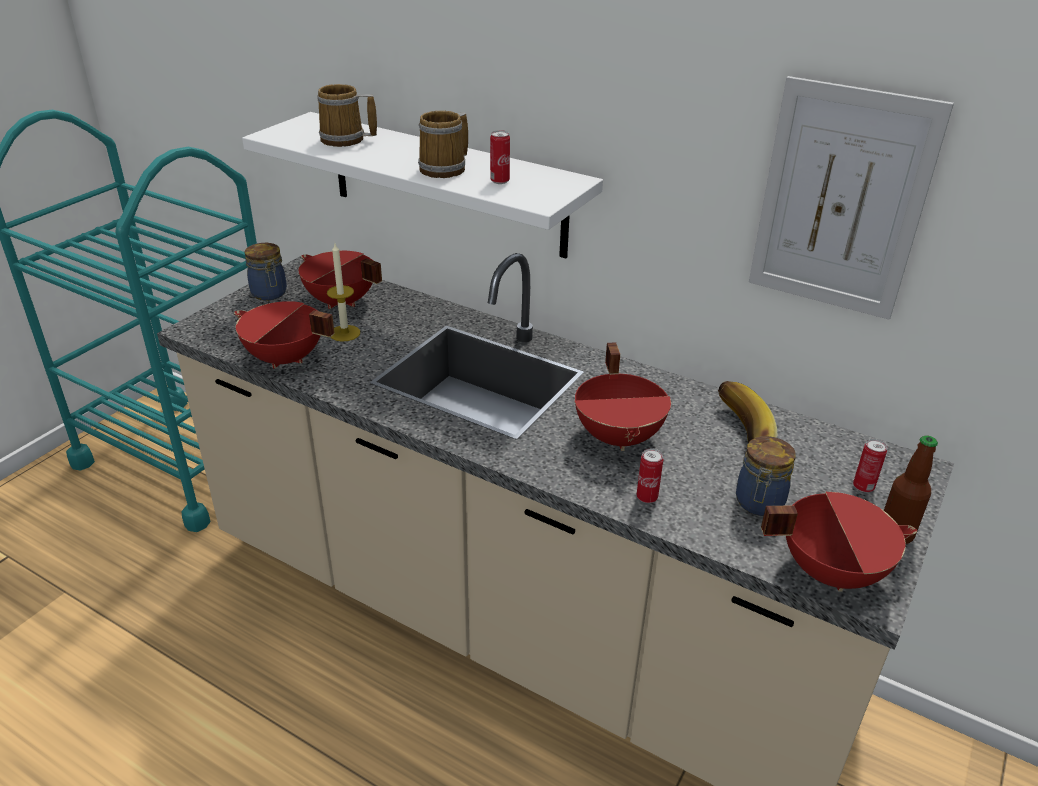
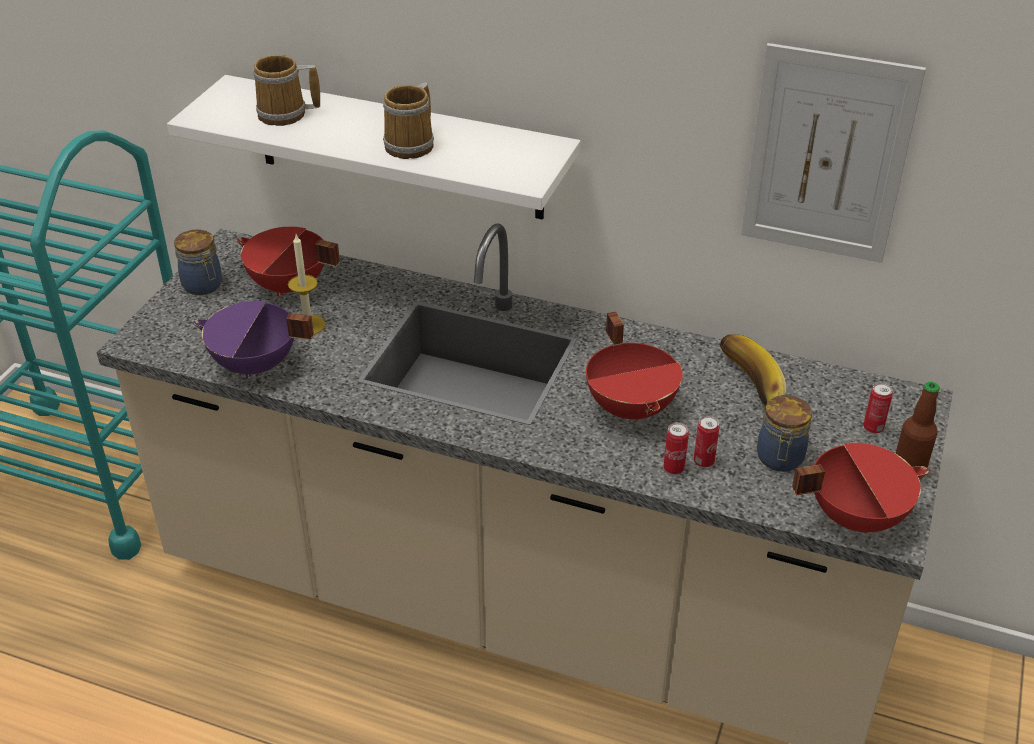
camera: 10 degrees left, 5 degrees up
(285, 359) = (255, 366): red cooking pot -> purple cooking pot
(500, 181) = (475, 156): can -> can (703, 461)

